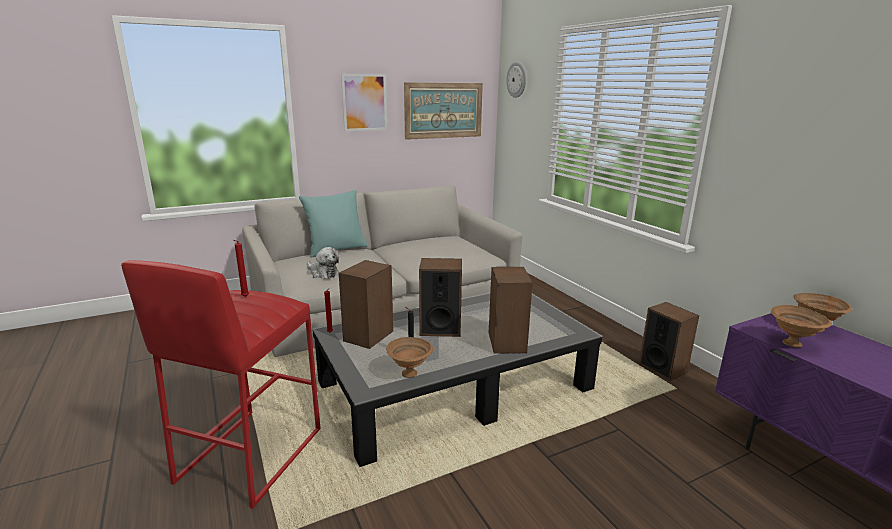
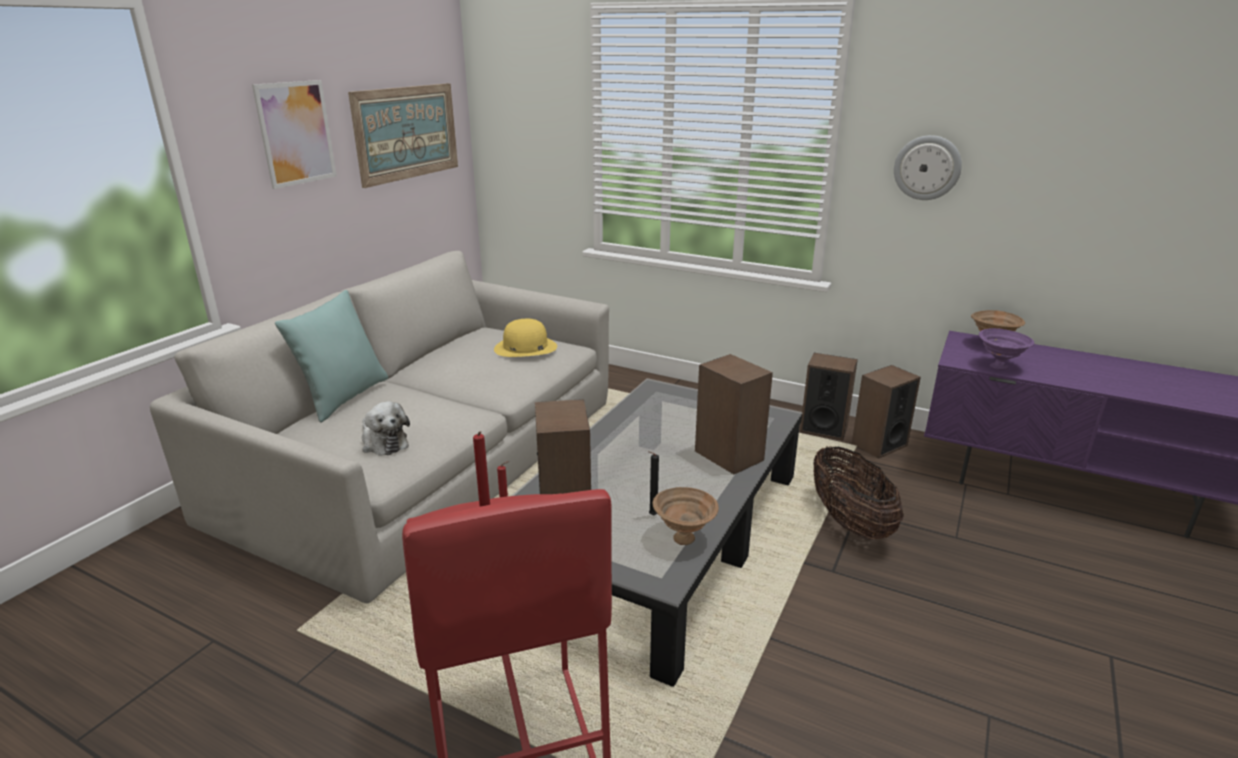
camera: 35 degrees left, 5 degrees up
(323, 273) = (383, 442): plush toy -> plush toy turned 45 degrees clockwise
(440, 328) = (636, 466): speaker -> speaker (879, 444)
(458, 249) = (525, 347): none -> yellow hat
(517, 80) = (509, 77): wall clock -> wall clock (927, 167)
(602, 433) = (849, 522): none -> basket
(793, 343) = (999, 366): brown bowl -> purple bowl

